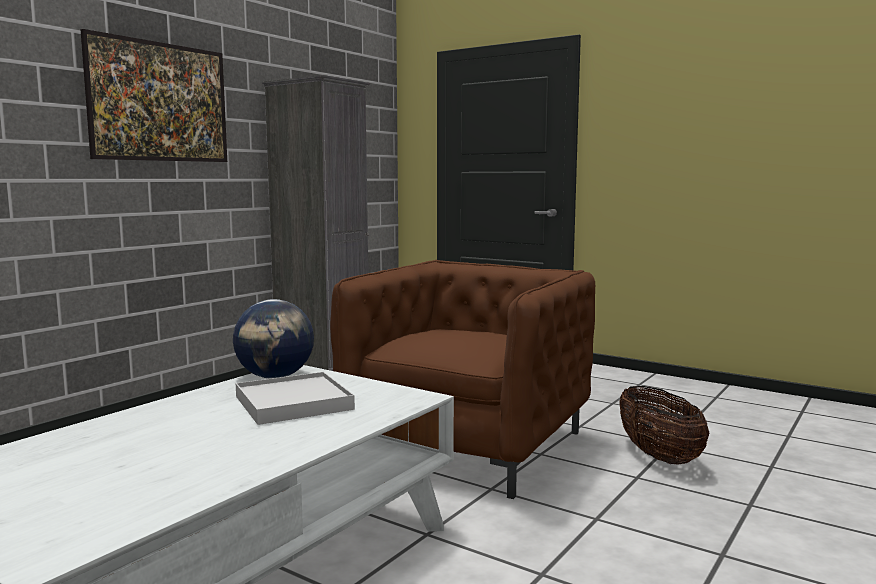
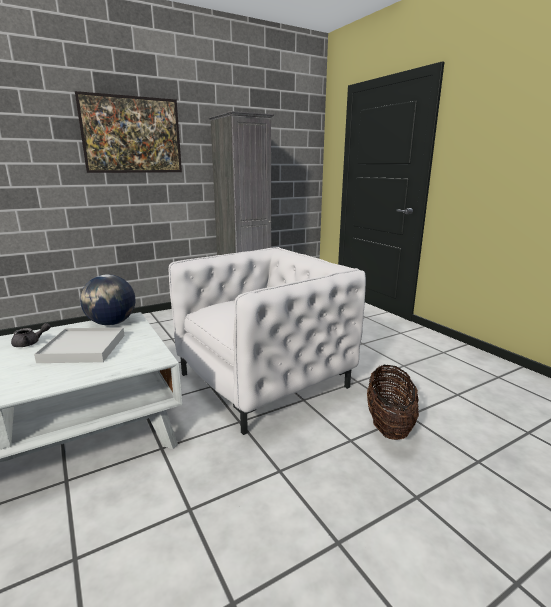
camera: 25 degrees right, 10 degrees up
(195, 410) = (30, 343): none -> grey teapot
(468, 445) = (264, 380): brown armchair -> white armchair

